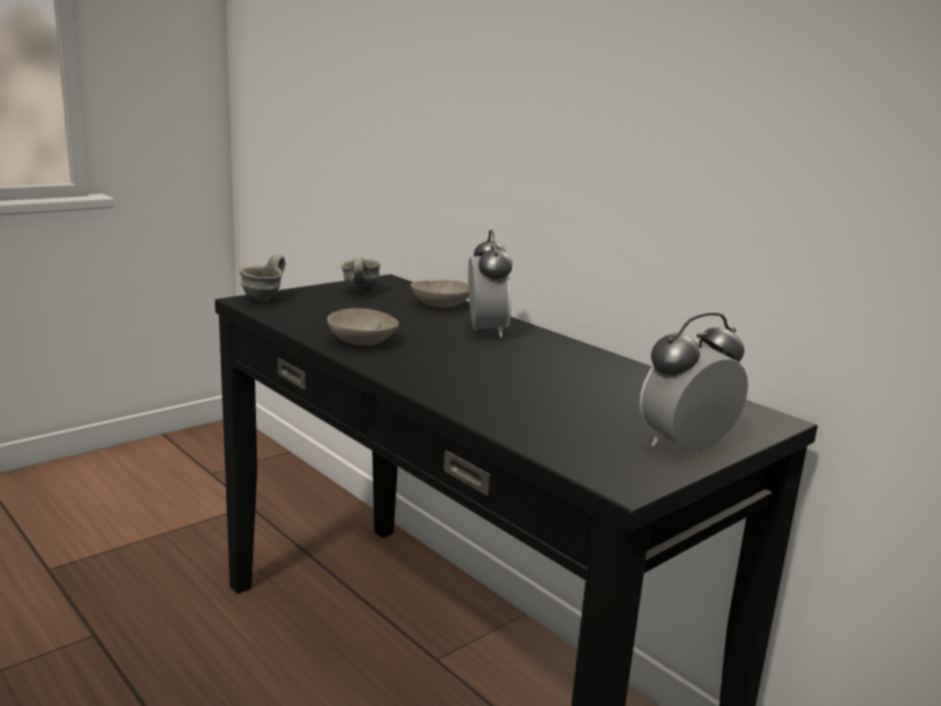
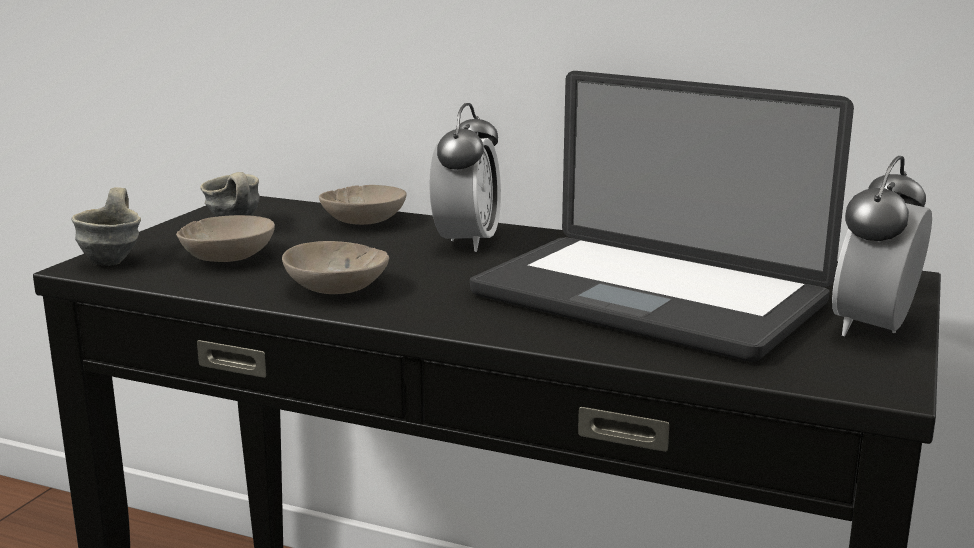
camera: 25 degrees left, 0 degrees up
(329, 311) = (230, 257): none -> beige bowl
(486, 330) = (466, 242): alarm clock -> alarm clock turned 45 degrees clockwise
(549, 391) = (647, 300): none -> laptop

